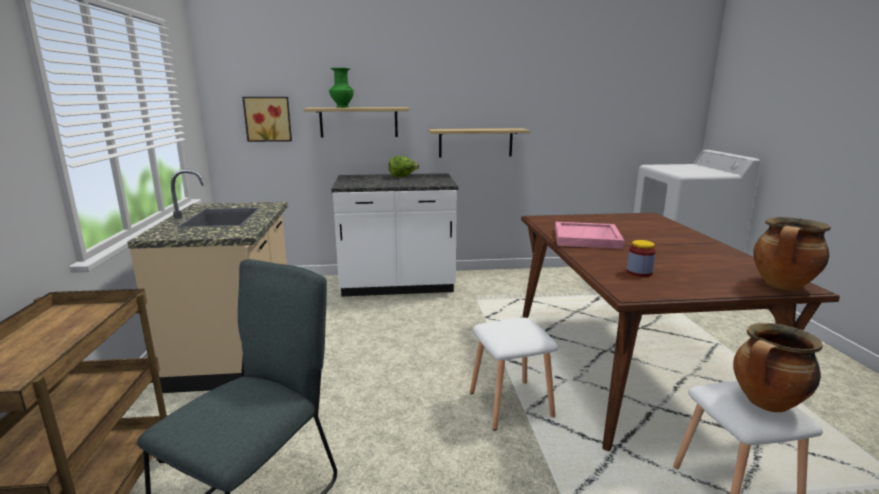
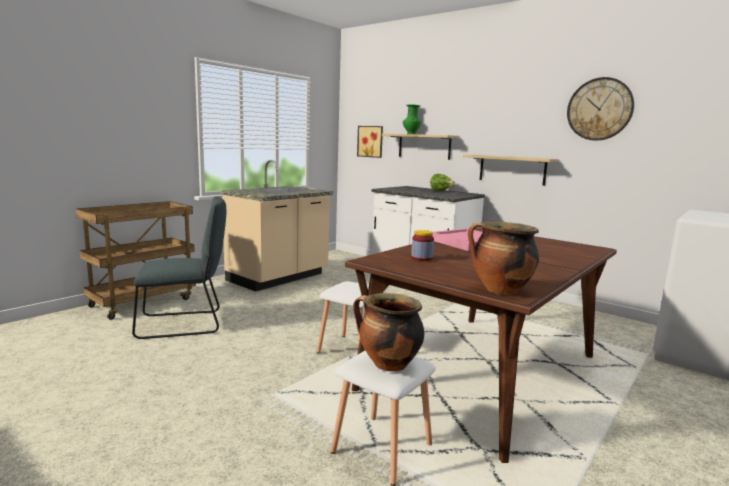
camera: 45 degrees right, 5 degrees down
(557, 76) = (599, 109): none -> wall clock

